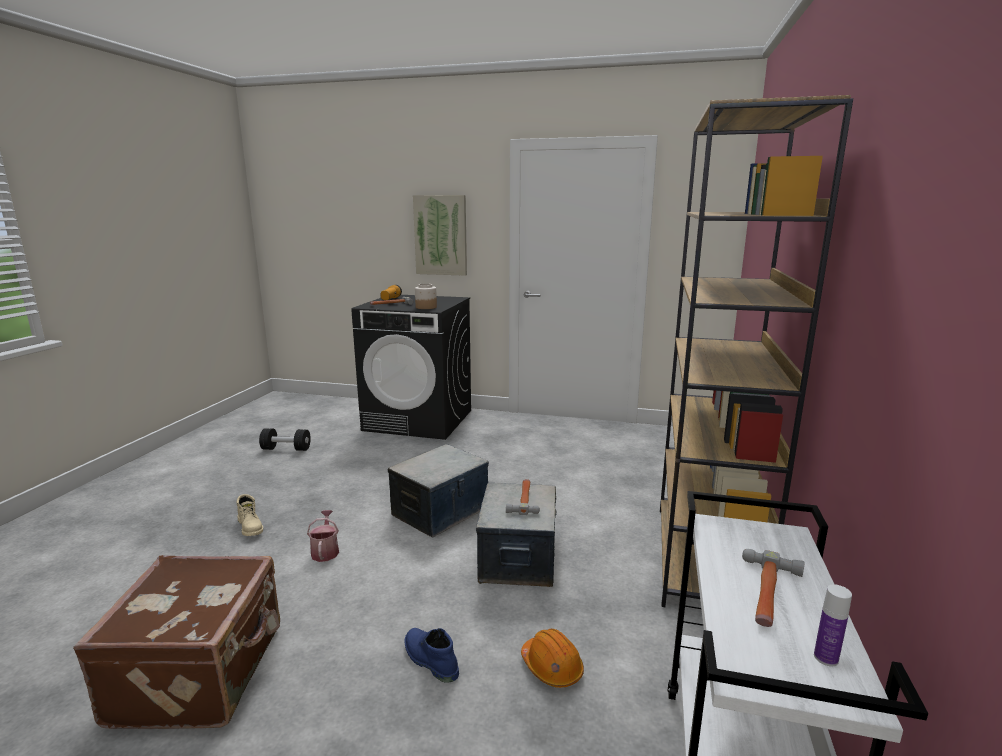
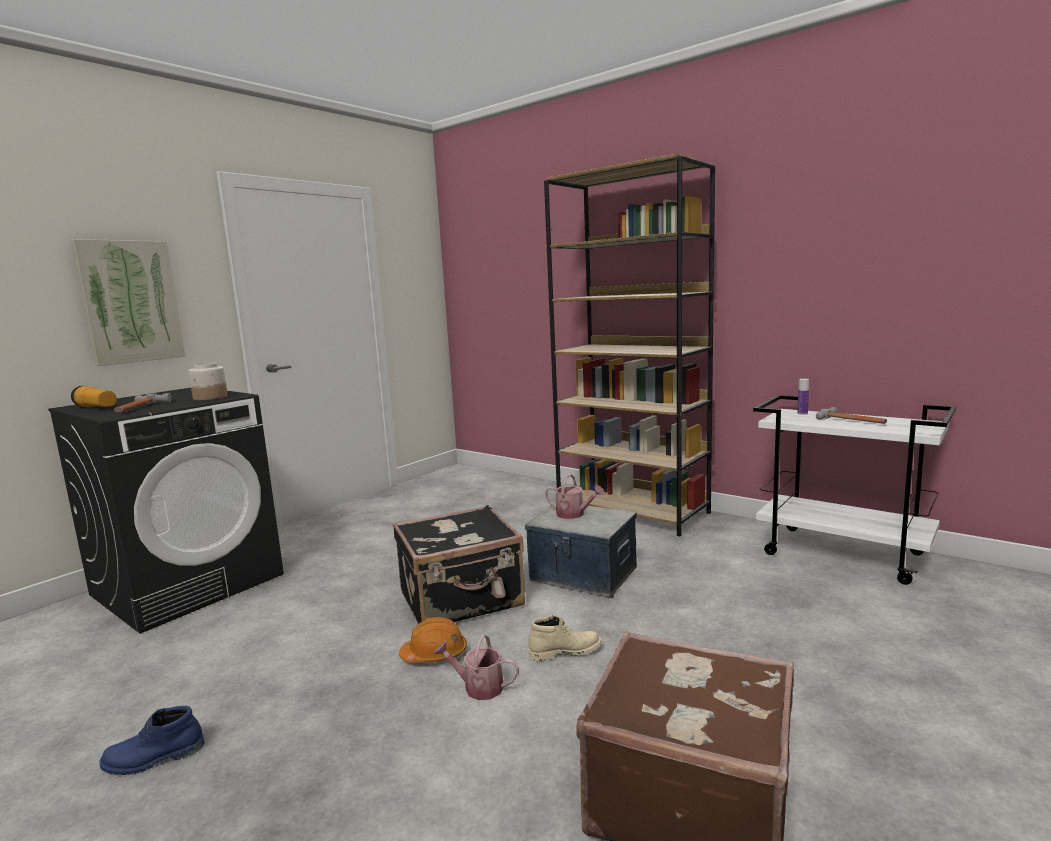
camera: 65 degrees left, 5 degrees down
(251, 527) = (342, 760): beige boot -> beige boot (565, 651)
(286, 449) = (79, 717): black dumbbell -> none
(429, 660) = (711, 637): blue boot -> blue boot (153, 759)
(441, 512) = (462, 600): storage box -> black suitcase
(524, 499) = (574, 514): hammer -> watering can
(552, 667) = (733, 586): orange hard hat -> orange hard hat (435, 654)
(826, 658) = (904, 421): bottle -> bottle (802, 413)

